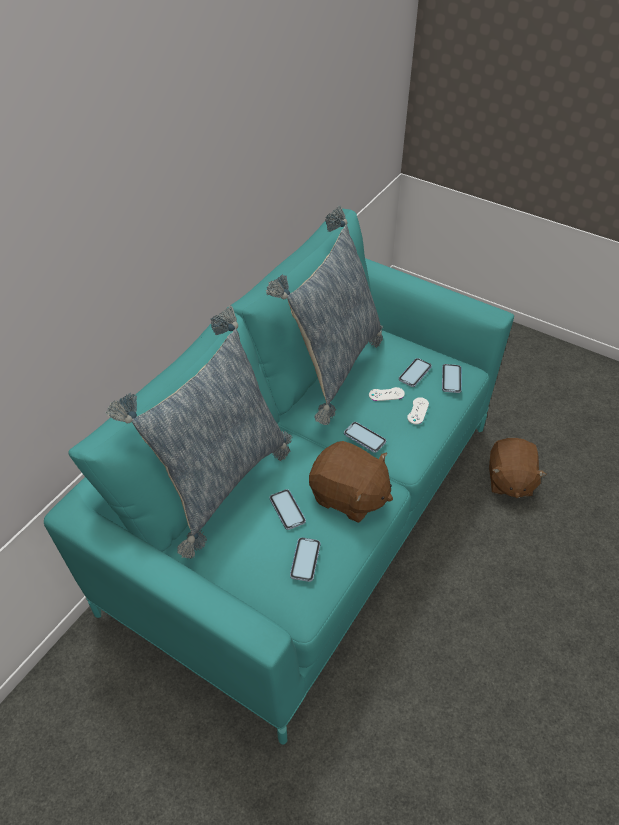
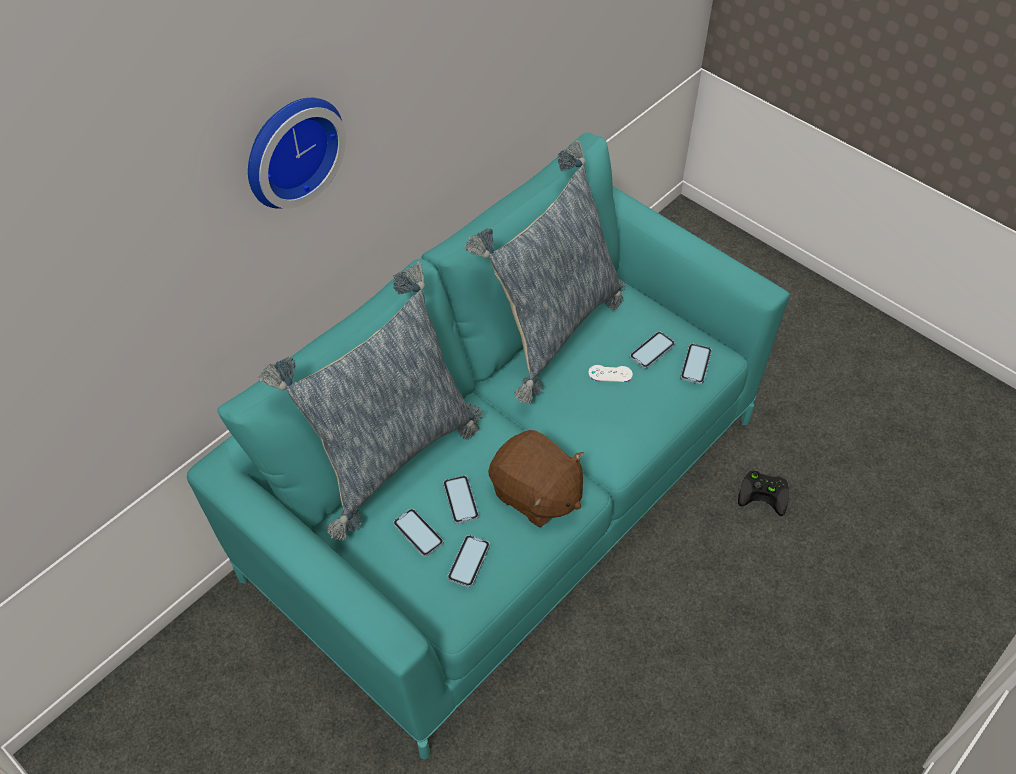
camera: 10 degrees right, 5 degrees up
(110, 209) = (289, 149): none -> wall clock
(364, 438) = (571, 425): phone -> phone (418, 533)
(418, 411) = (643, 400): white game controller -> none
(509, 480) = (765, 493): brown plush toy -> black game controller

